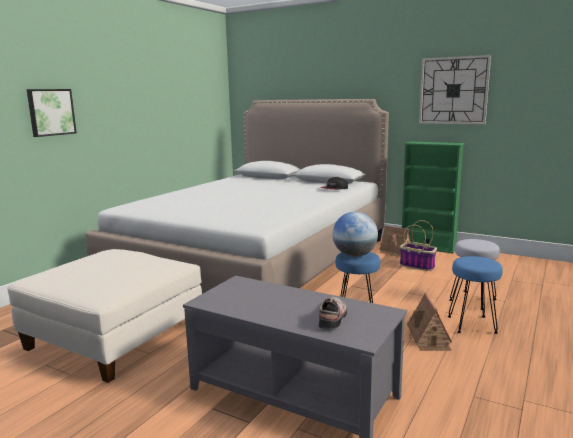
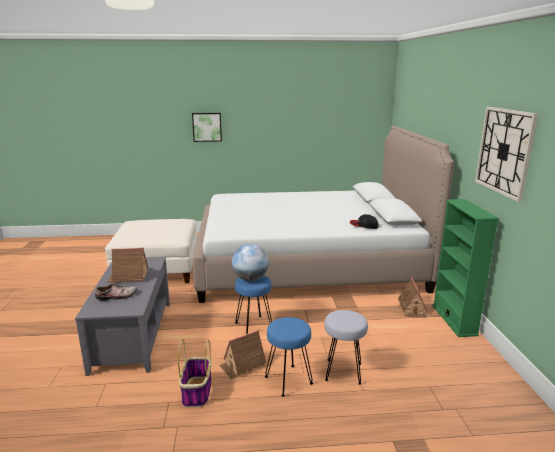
camera: 55 degrees right, 5 degrees up
(273, 303) = (128, 277): none -> toy house
(418, 266) = (391, 326): basket -> basket (197, 392)

